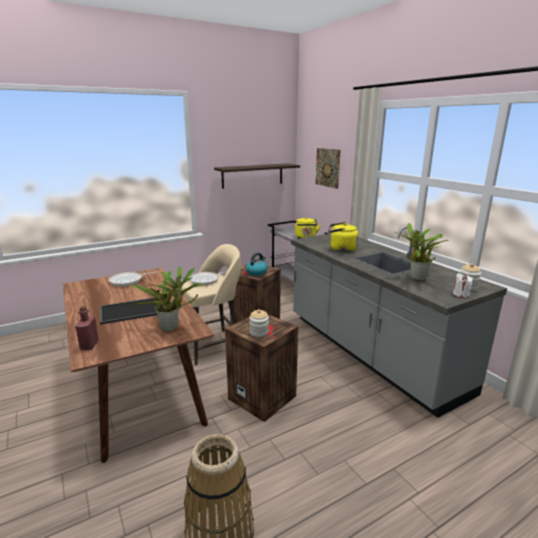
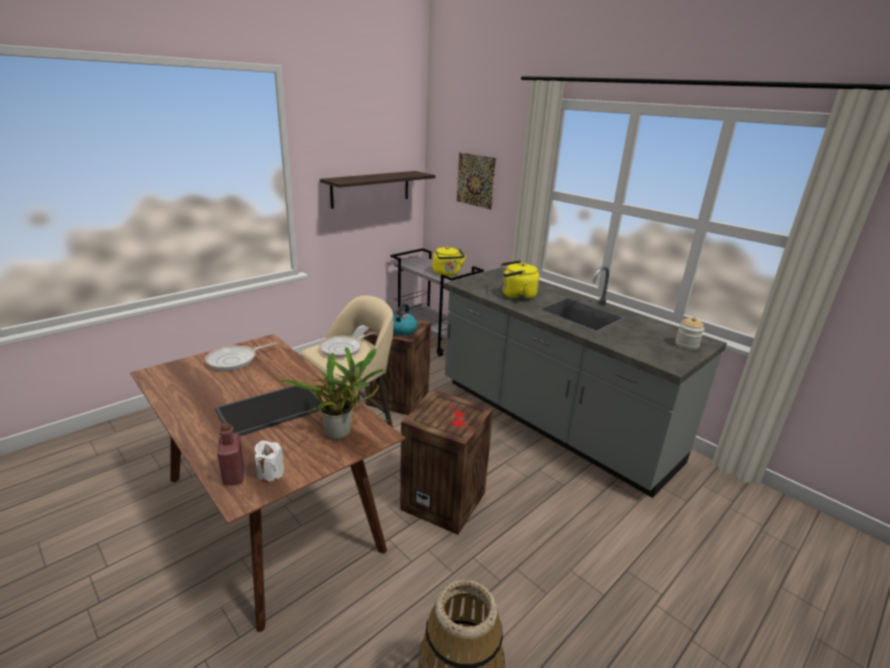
camera: 15 degrees left, 5 degrees up
(259, 332) = (449, 423): jar -> none
(416, 279) = (627, 336): potted plant -> none
(461, 294) = (685, 355): white candle -> white candle (270, 473)

